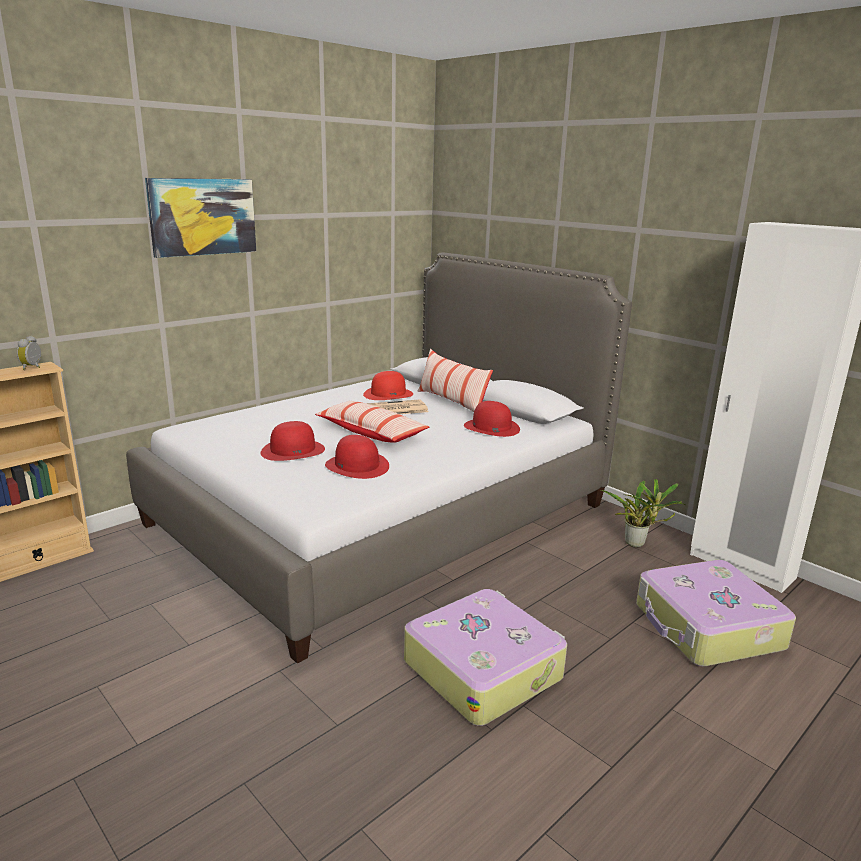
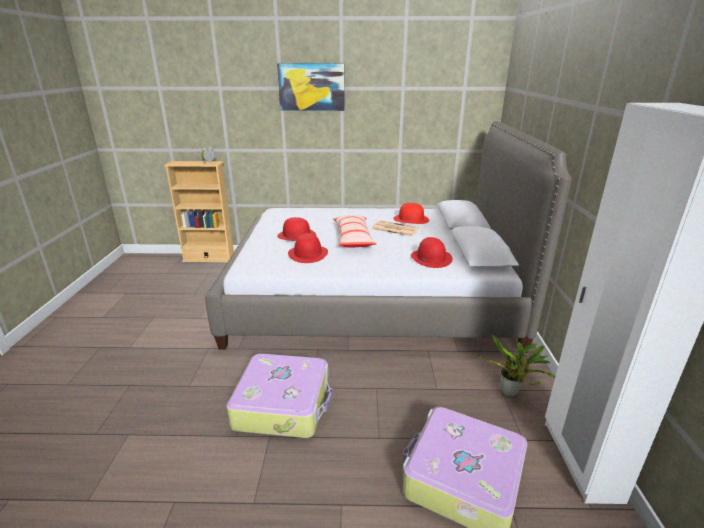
camera: 45 degrees right, 5 degrees up
(452, 402) = (441, 234): pillow -> none

